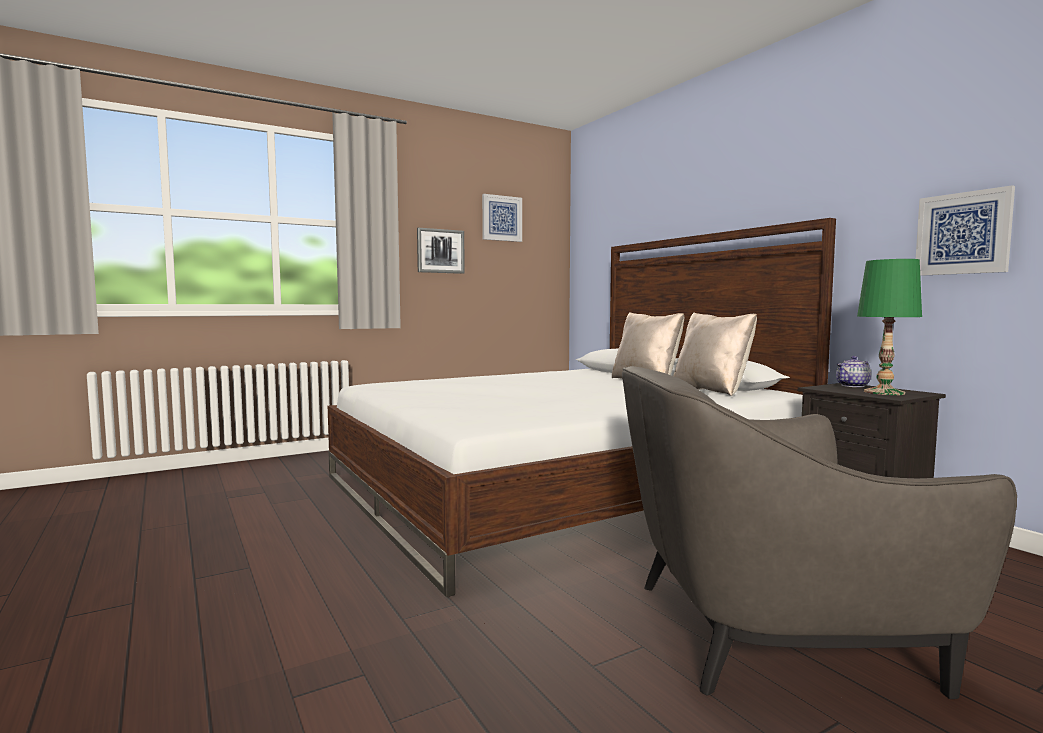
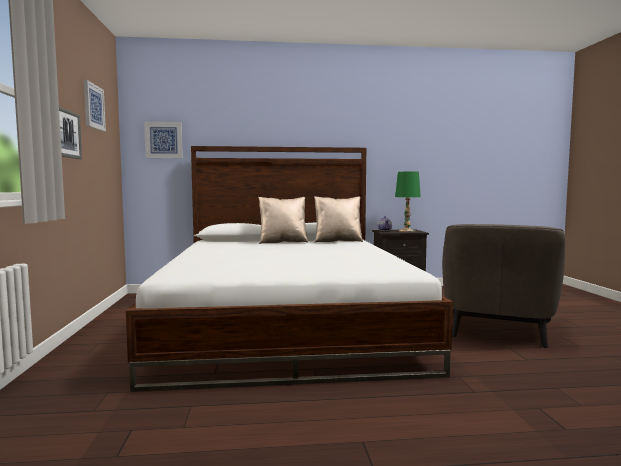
camera: 65 degrees left, 0 degrees up
(963, 233) = (416, 161): picture -> picture (164, 140)

